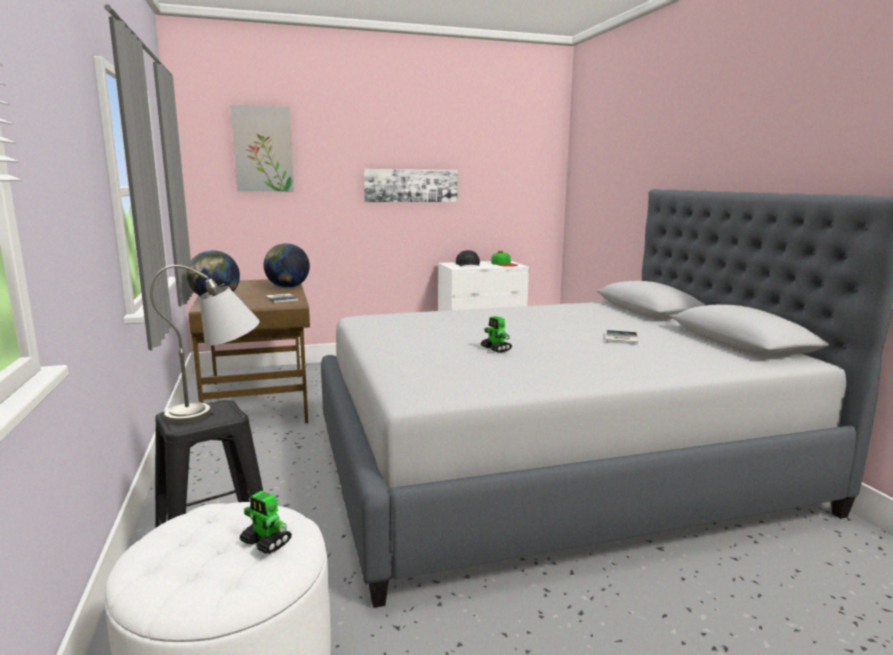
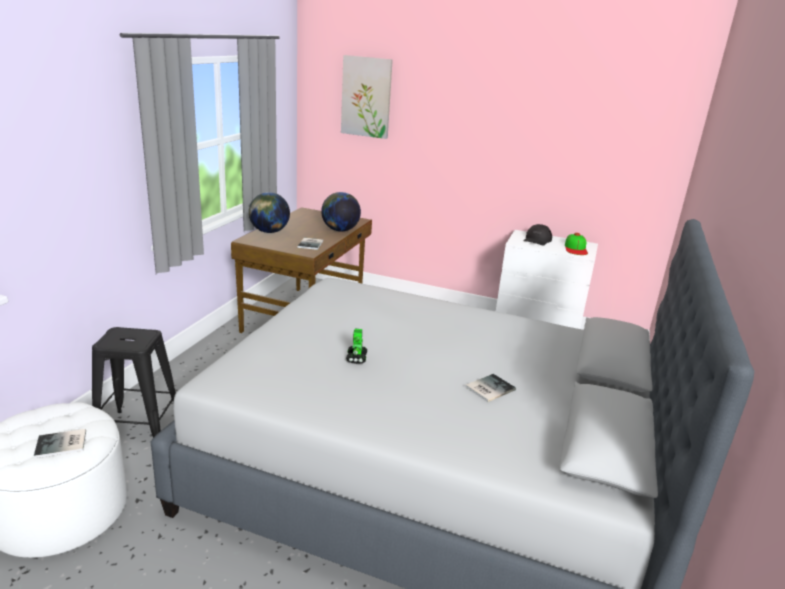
camera: 35 degrees right, 10 degrees up
(219, 411) = (139, 339): grey table lamp -> none
(266, 543) = (62, 444): toy robot -> book
(410, 185) = (498, 146): picture -> none

